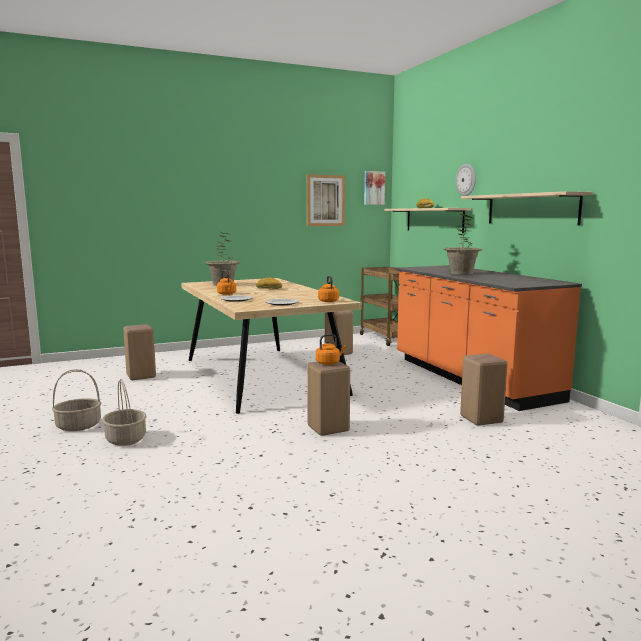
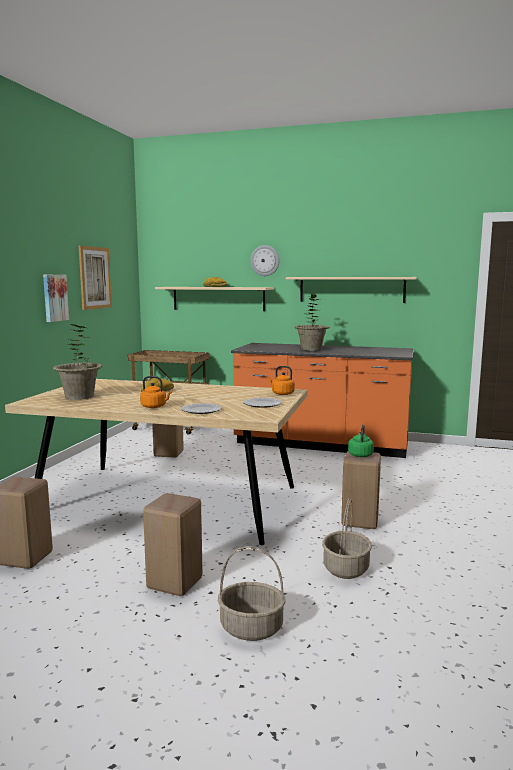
camera: 50 degrees left, 0 degrees up
(79, 425) = (150, 651): basket -> basket (345, 568)
(329, 363) = (360, 454): orange kettle -> green kettle
(373, 188) = (128, 263): picture -> picture (54, 298)
(480, 419) = (406, 472): beige stool -> beige stool (173, 583)

